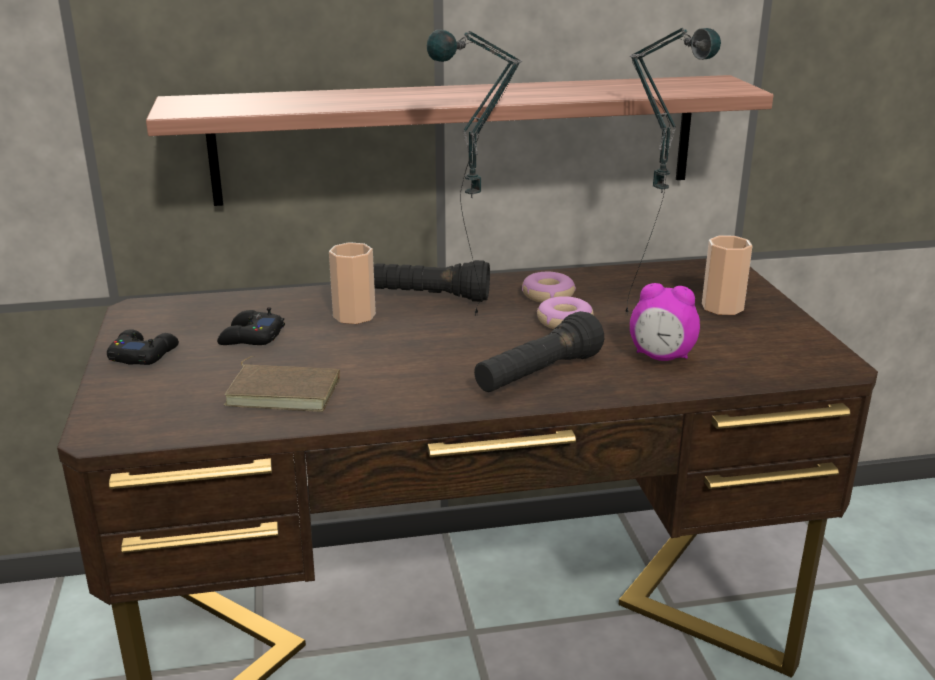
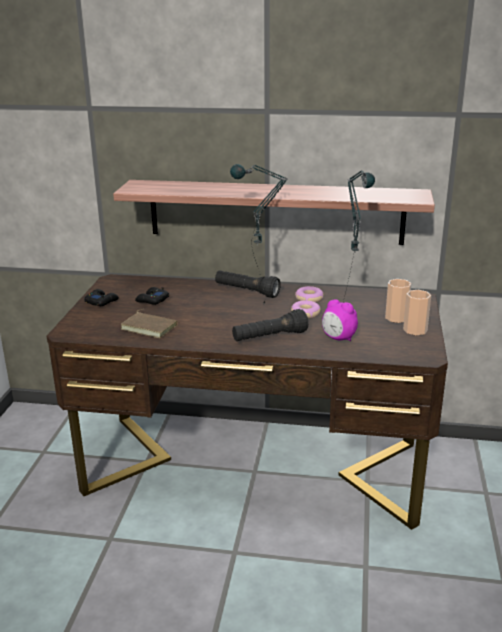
camera: 20 degrees right, 0 degrees up
(354, 315) = (206, 296): cup -> cup (415, 330)

